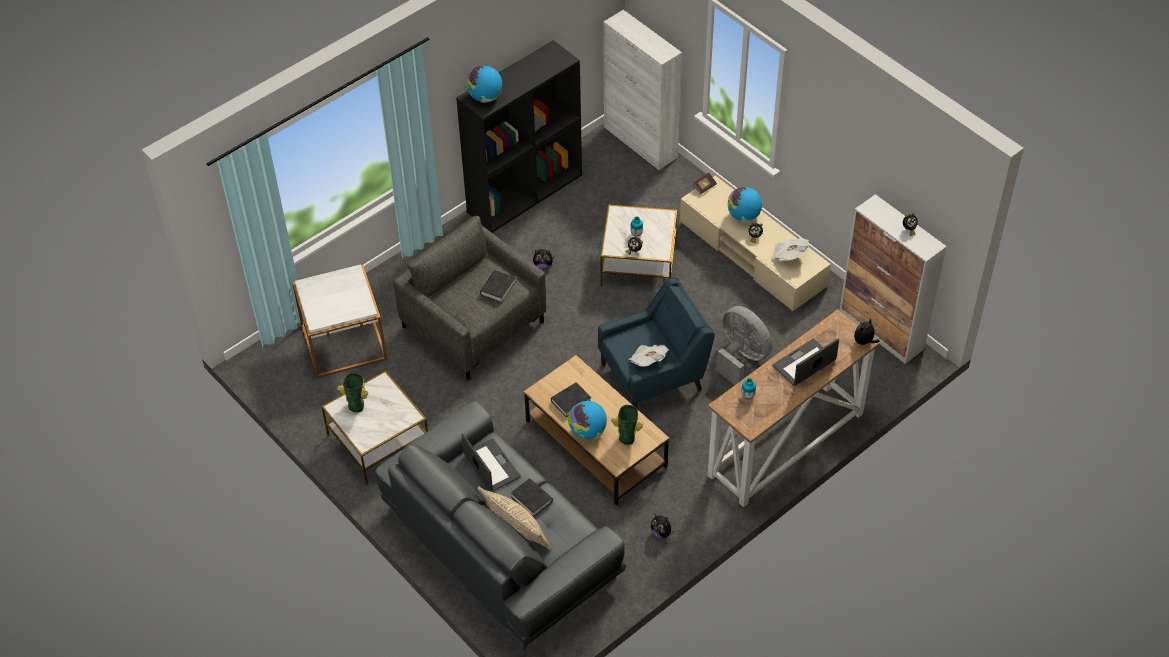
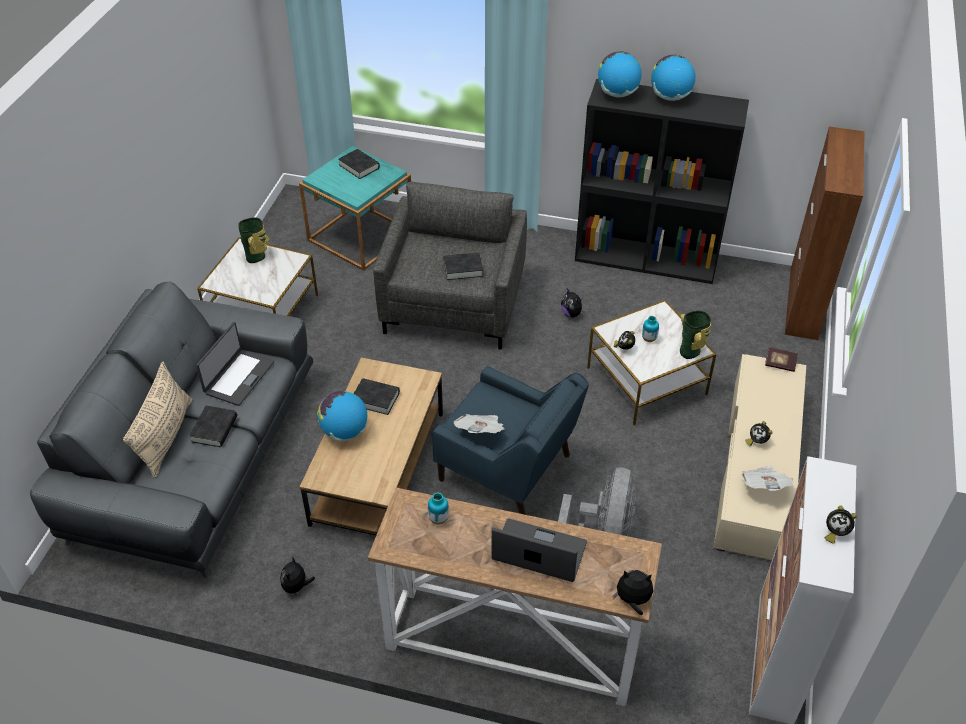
camera: 55 degrees right, 5 degrees down
(327, 289) = (359, 166): none -> black book
(343, 342) = (361, 235): white side table -> turquoise side table
(627, 436) = (363, 468): vase -> vase (691, 351)
(640, 142) = (803, 303): white cabinet -> brown cabinet
(743, 216) = (776, 417): globe -> globe (670, 97)

